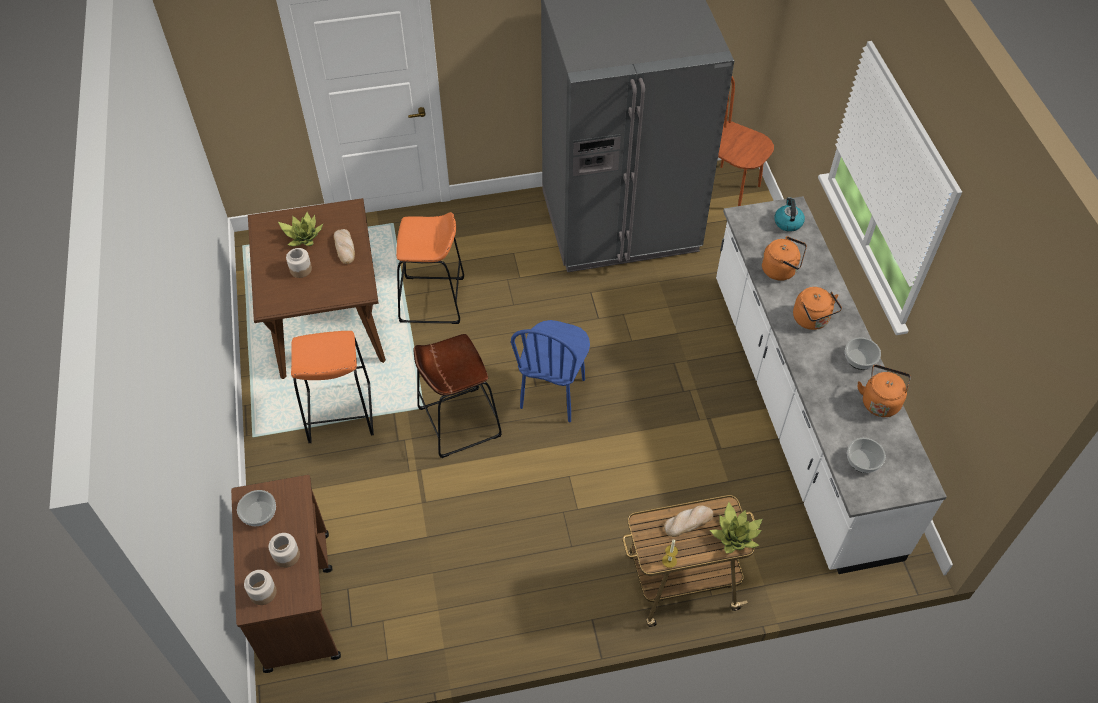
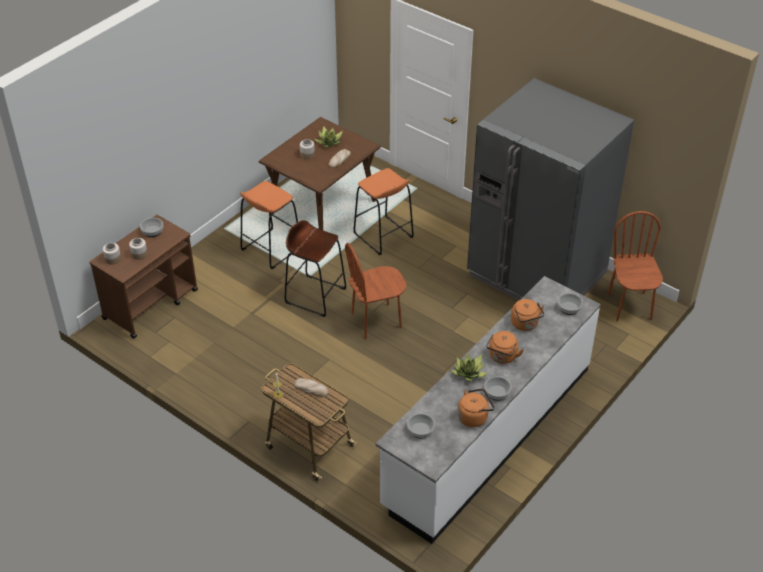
camera: 50 degrees right, 10 degrees down
(553, 394) = (376, 320): blue chair -> brown chair
(735, 535) = (322, 412): potted plant -> potted plant (469, 373)
(788, 222) = (569, 308): kettle -> bowl

